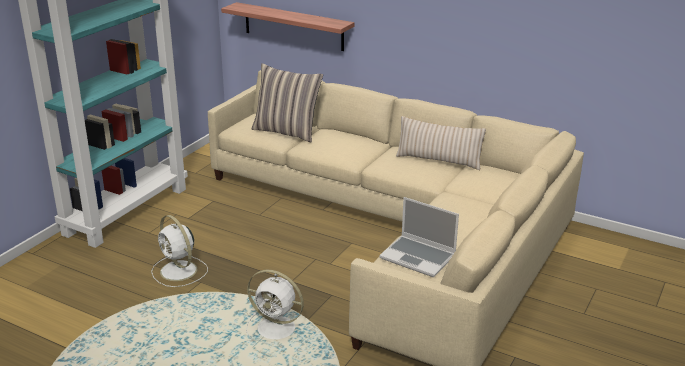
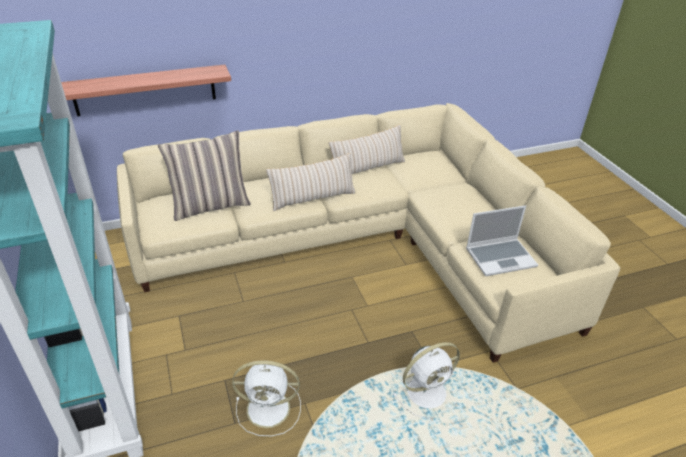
camera: 50 degrees left, 10 degrees up
(359, 158) = (312, 198): none -> beige pillow

